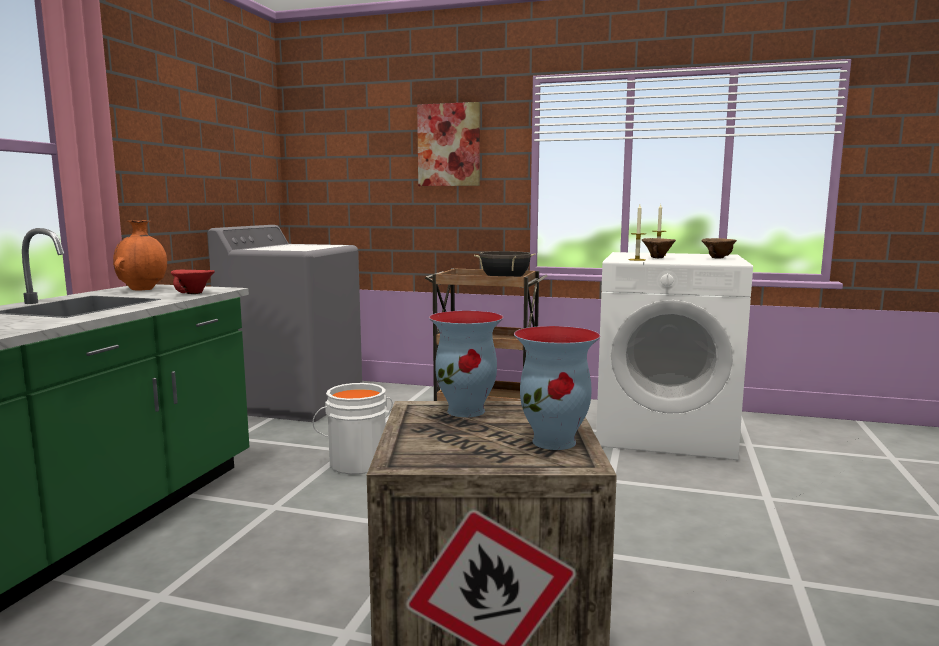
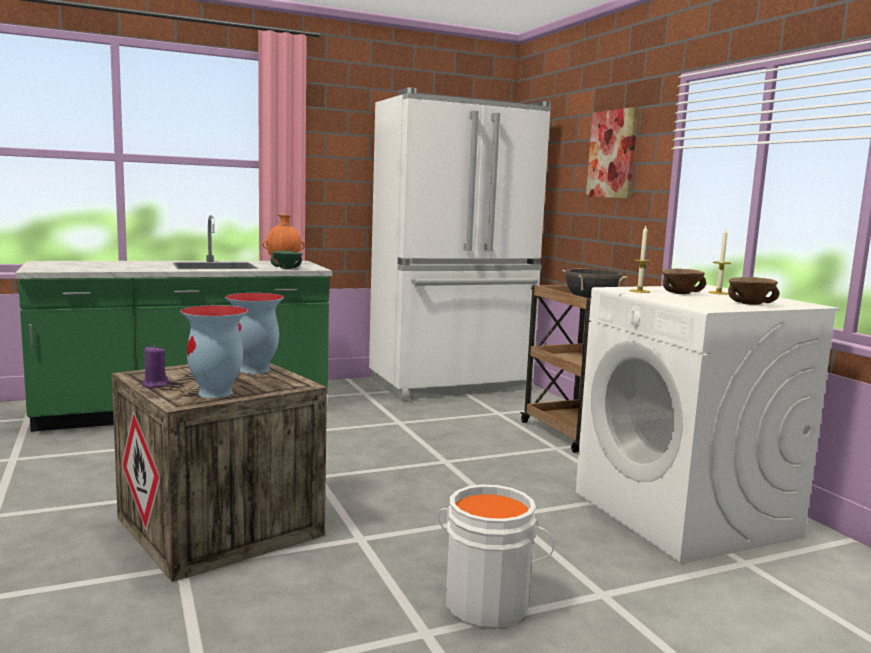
camera: 50 degrees right, 0 degrees up
(194, 294) = (286, 268): red bowl -> green bowl
(295, 402) = (452, 385): grey washing machine -> white fridge
(357, 462) = (385, 431): white bucket -> white bucket (488, 602)
(475, 461) = (155, 385): none -> purple candle

